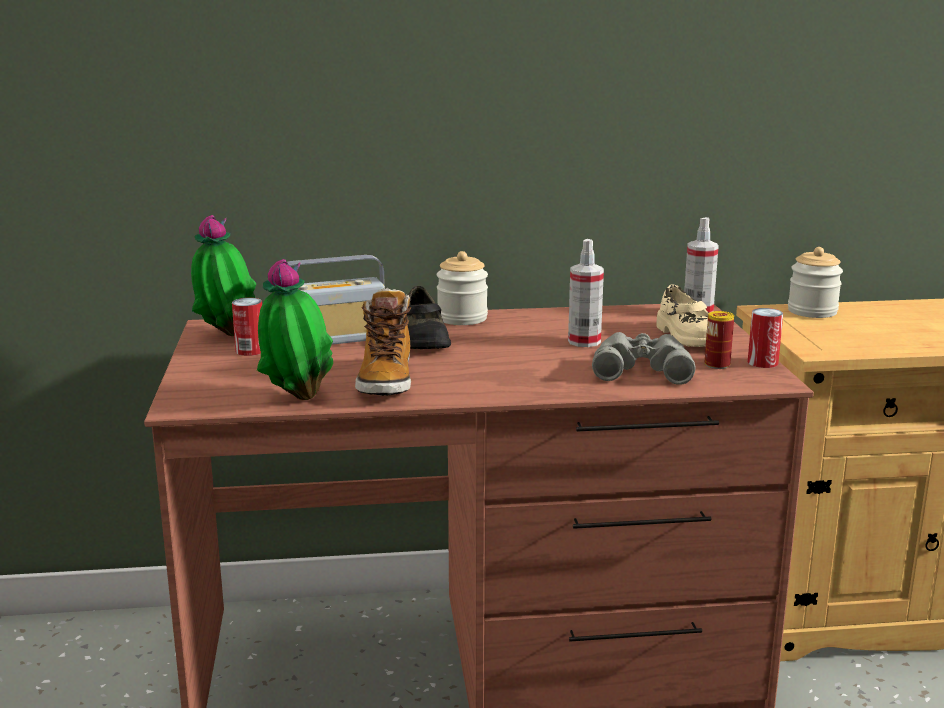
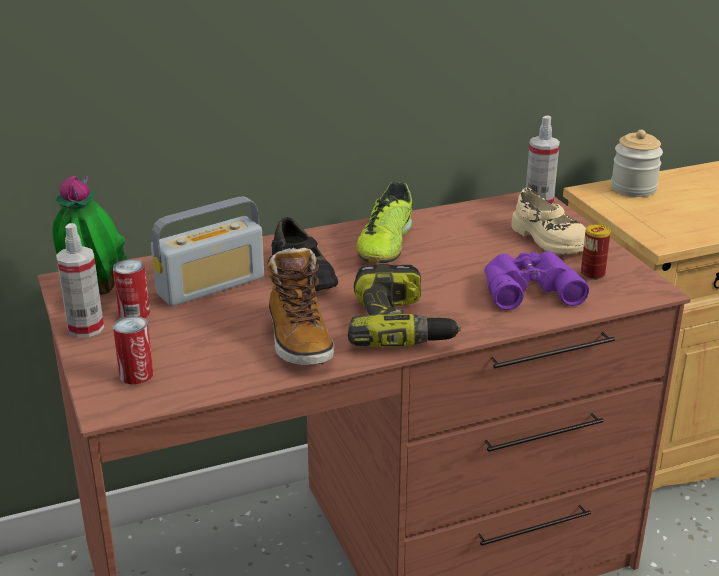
camera: 15 degrees left, 10 degrees up
(297, 398) = (223, 376): potted plant -> none
(462, 318) = (323, 239): jar -> none
(491, 381) = (401, 325): none -> power drill
(518, 327) = (385, 245): none -> shoe
(584, 341) = (457, 258): spray bottle -> spray bottle (86, 328)
(641, 368) = (528, 287): grey binoculars -> purple binoculars
(762, 362) = (630, 266): can -> can (136, 375)

